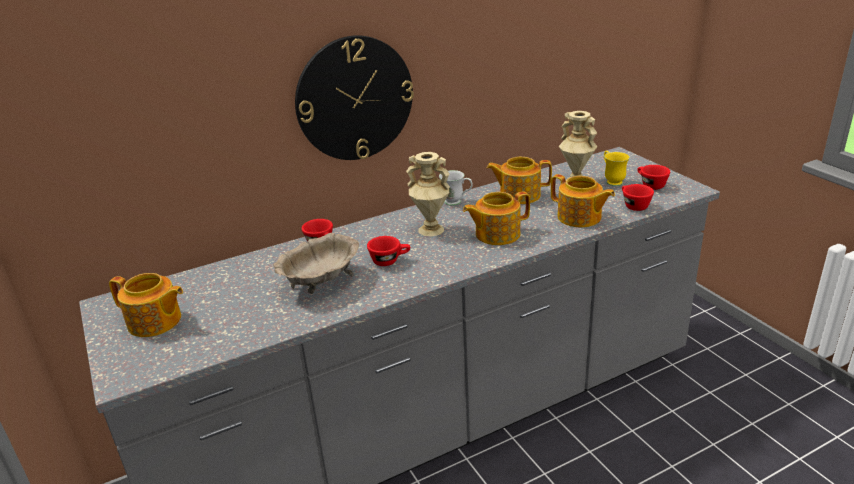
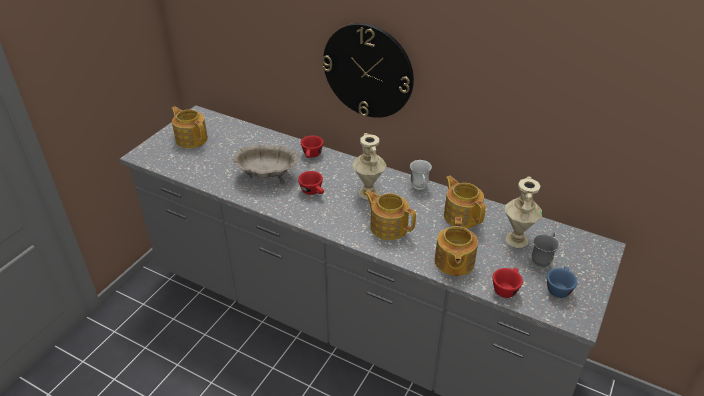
camera: 55 degrees right, 10 degrees up
(155, 322) = (191, 138): teapot -> teapot turned 150 degrees clockwise
(612, 181) = (542, 260): yellow mug -> grey mug
(650, 185) = (558, 288): red cup -> blue cup

